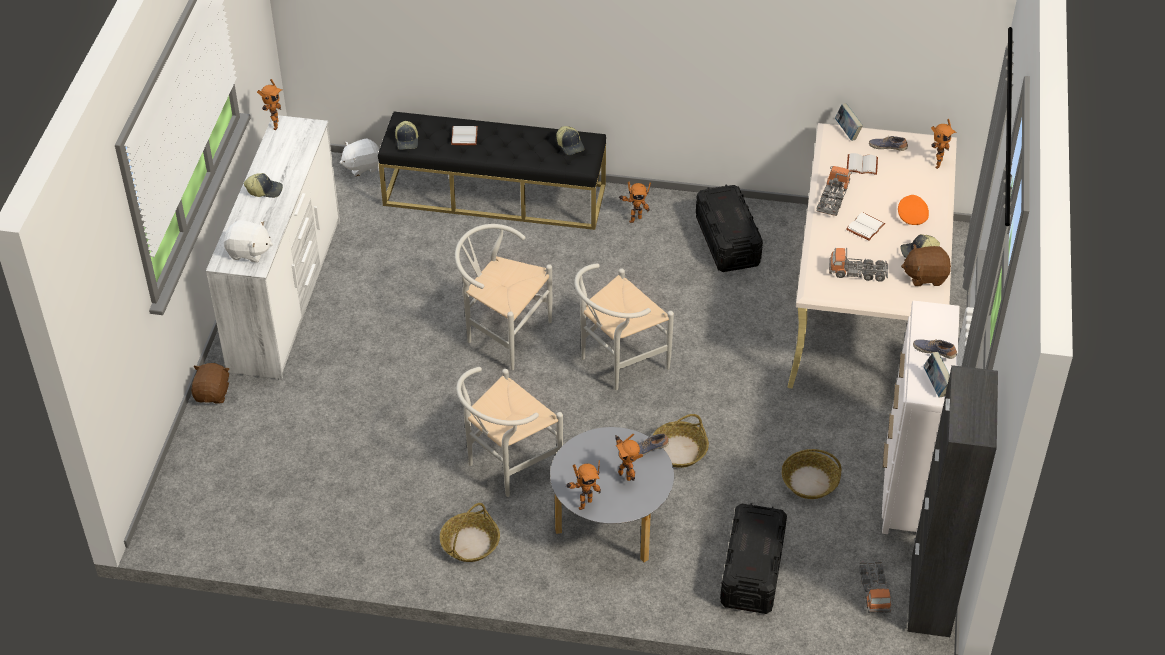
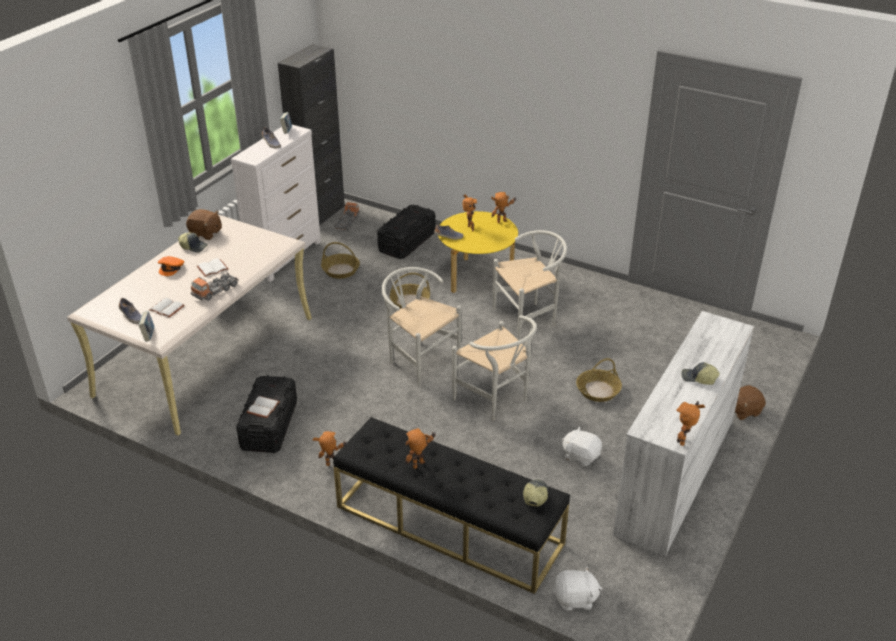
camera: 160 degrees left, 10 degrees down
(213, 393) = (743, 410): brown plush toy -> brown plush toy turned 45 degrees clockwise
(249, 252) = (715, 331): white plush toy -> white plush toy (581, 456)
(465, 136) = (473, 485): white book -> white book (263, 407)
(470, 543) = (569, 286): basket -> basket (598, 391)
(570, 145) = (375, 448): cap -> none
(611, 525) = (476, 276): grey coffee table -> yellow coffee table
(617, 362) = (419, 360): white chair -> white chair turned 120 degrees counterclockwise
(857, 272) = (248, 244): toy truck -> none
(936, 163) = (109, 297): toy robot -> toy robot (420, 466)

